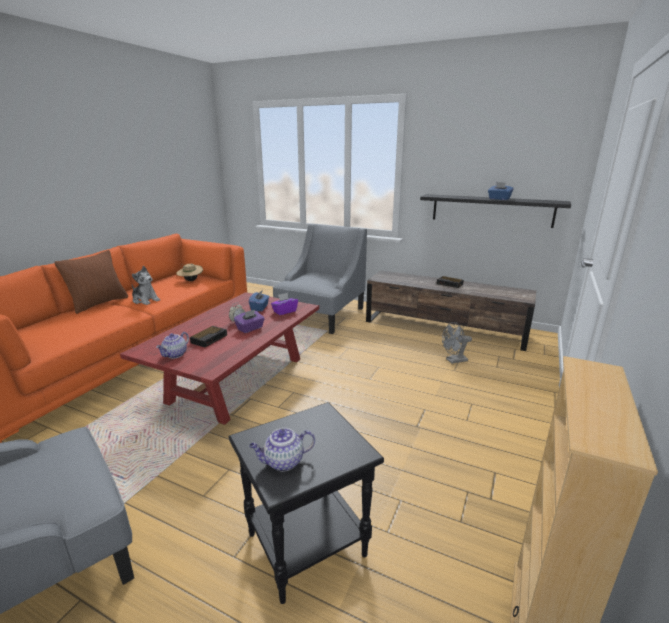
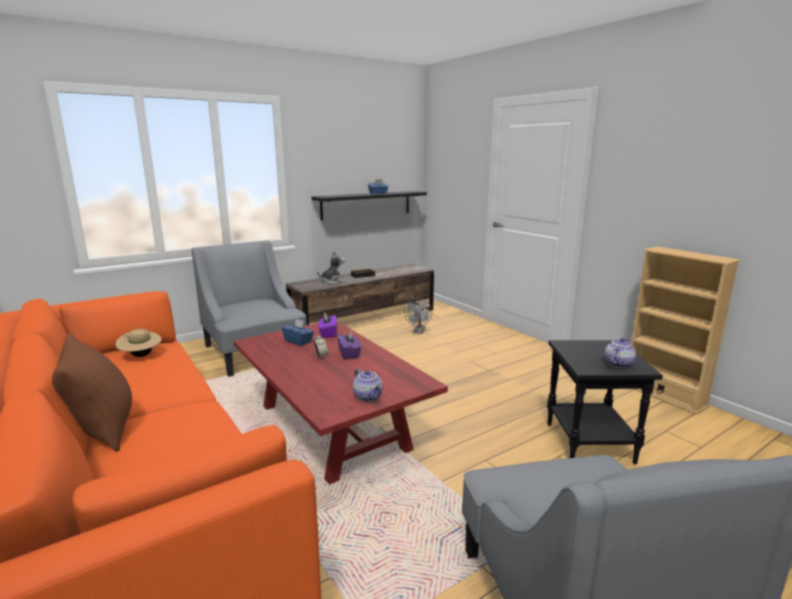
camera: 60 degrees left, 5 degrees down
(145, 300) = (163, 392): plush toy -> plush toy (332, 281)
(209, 338) = (348, 375): alarm clock -> none
(283, 462) = (618, 363): teapot -> teapot turned 150 degrees counterclockwise

